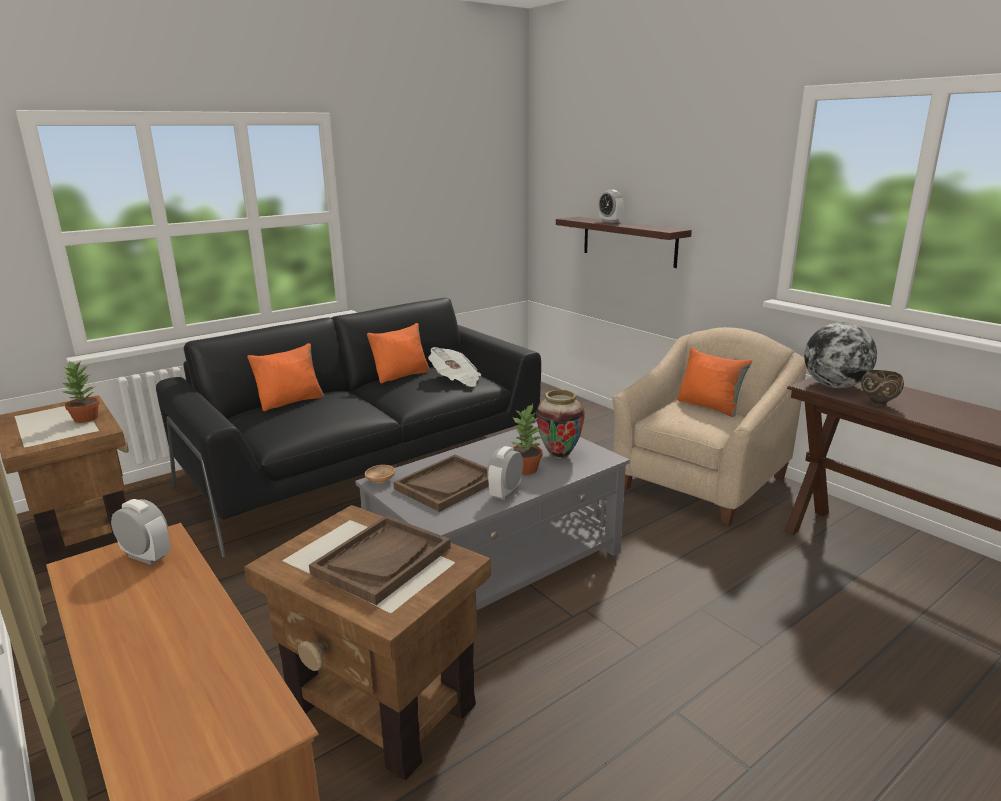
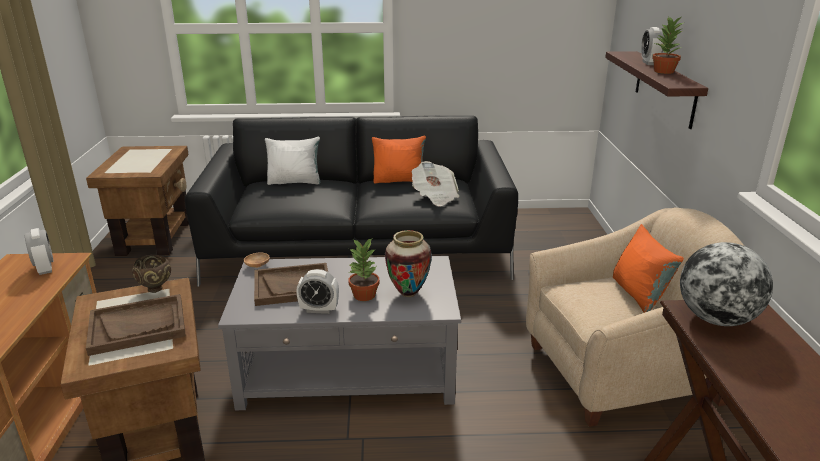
camera: 35 degrees right, 5 degrees up
(85, 419) = (155, 162): potted plant -> potted plant (664, 71)
(291, 402) = (295, 182): orange pillow -> white pillow
(505, 493) = (319, 309): alarm clock -> alarm clock turned 150 degrees counterclockwise
(878, 405) = (725, 360): brown bowl -> brown bowl (156, 289)

